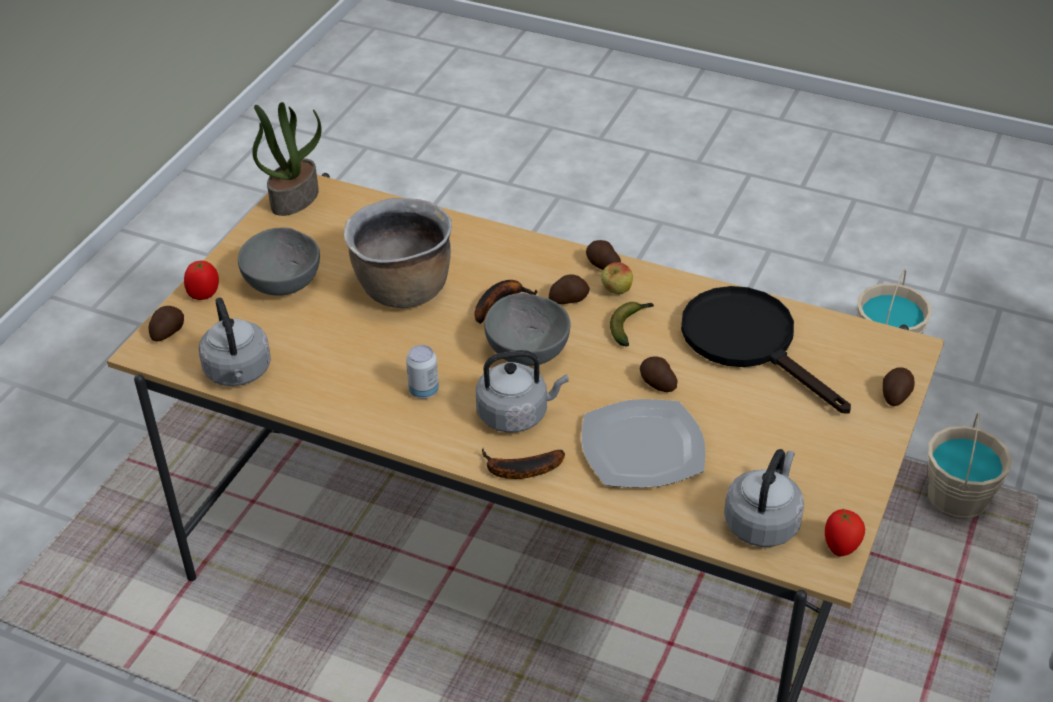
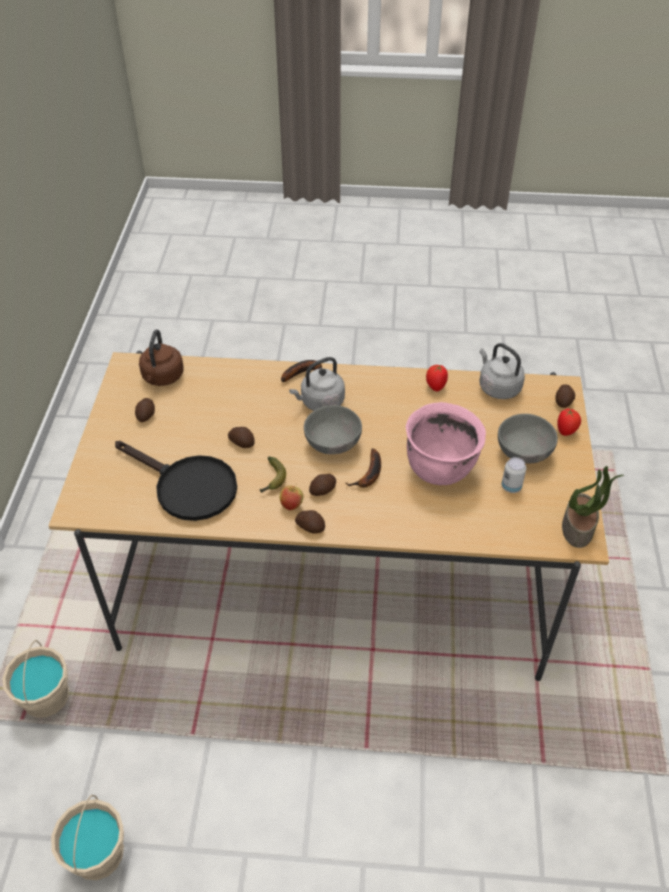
camera: 160 degrees right, 5 degrees up
(403, 289) = (440, 468): brown cooking pot -> pink cooking pot
(424, 391) = (382, 403): can -> can (511, 487)
(641, 447) = (240, 401): plate -> none
(763, 521) = (162, 378): grey kettle -> brown kettle
(841, 547) = (119, 375): tomato -> tomato (435, 386)
(895, 395) = (86, 472): potato -> potato (146, 415)

